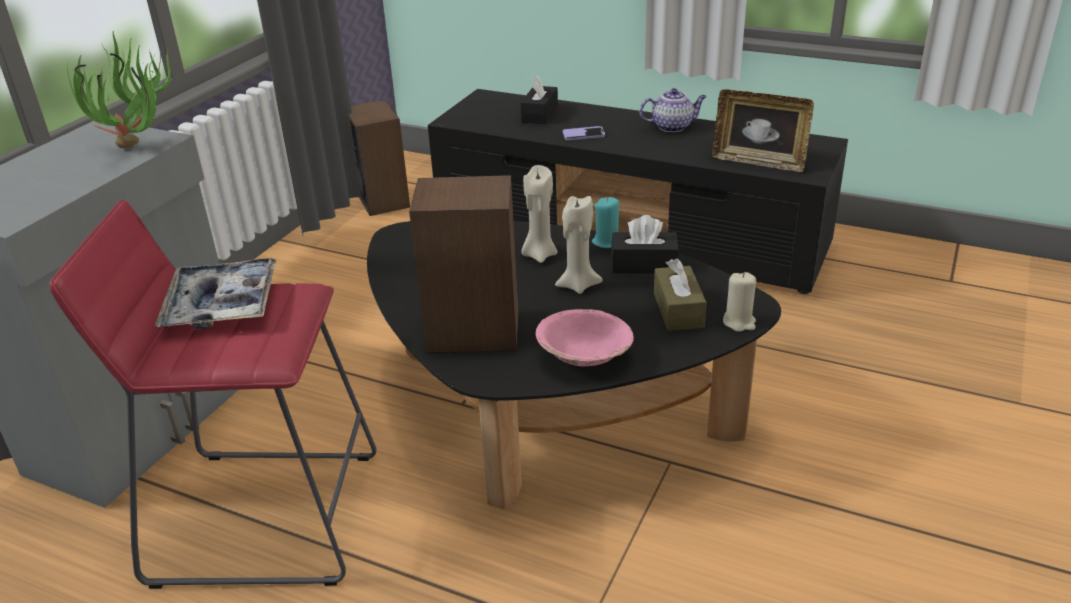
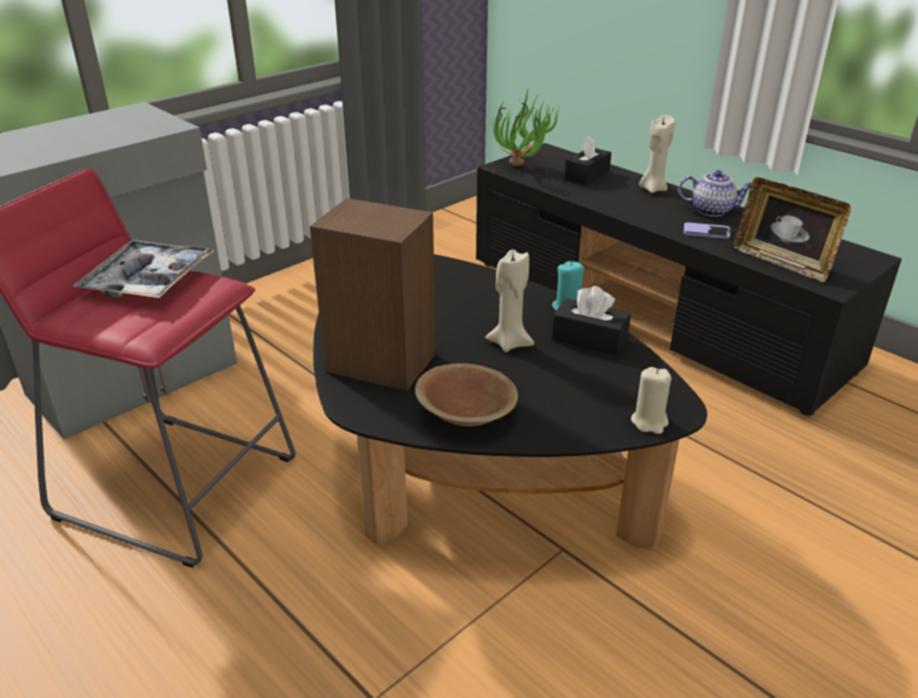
camera: 20 degrees right, 0 degrees up
(140, 149) = (147, 130): potted plant -> potted plant (523, 168)
(383, 200) = (442, 233): speaker -> none
(539, 254) = (493, 305): beige candle -> beige candle (653, 189)
(583, 135) = (616, 202): phone -> phone (706, 232)
(584, 356) = (466, 415): pink bowl -> brown bowl
(678, 310) = (593, 393): brown tissue box -> none

